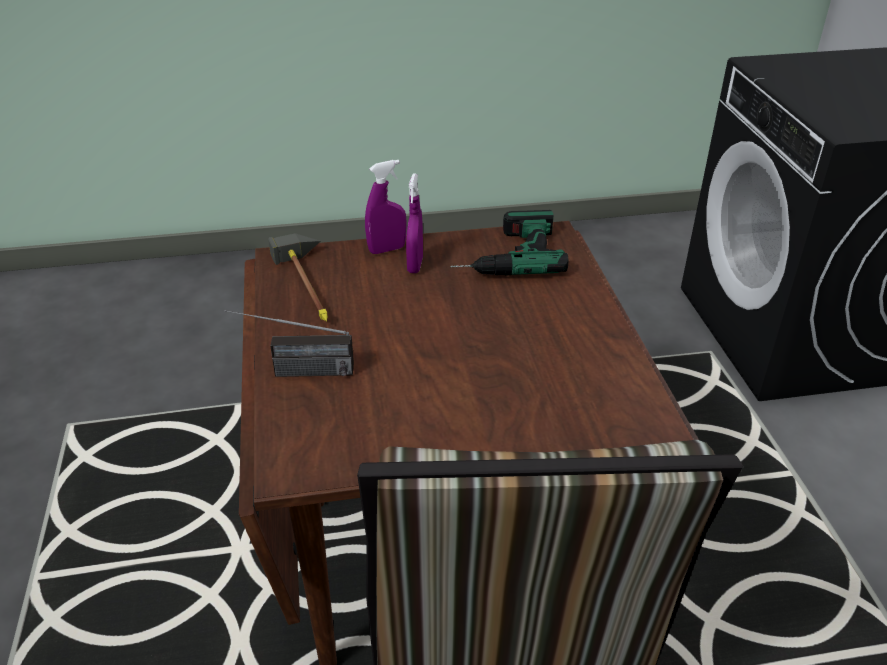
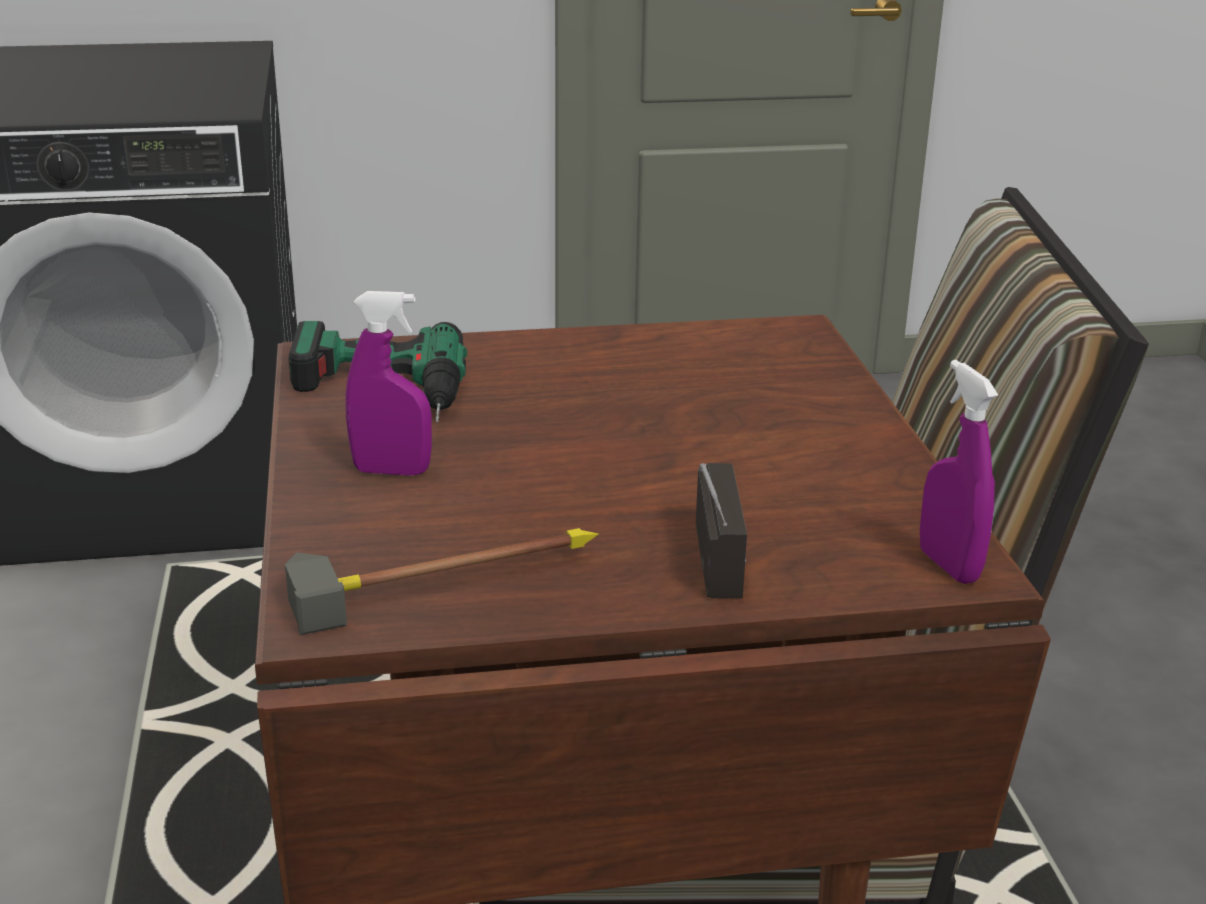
camera: 90 degrees left, 10 degrees down
(387, 249) = (324, 499): purple spray bottle -> purple spray bottle (948, 566)

